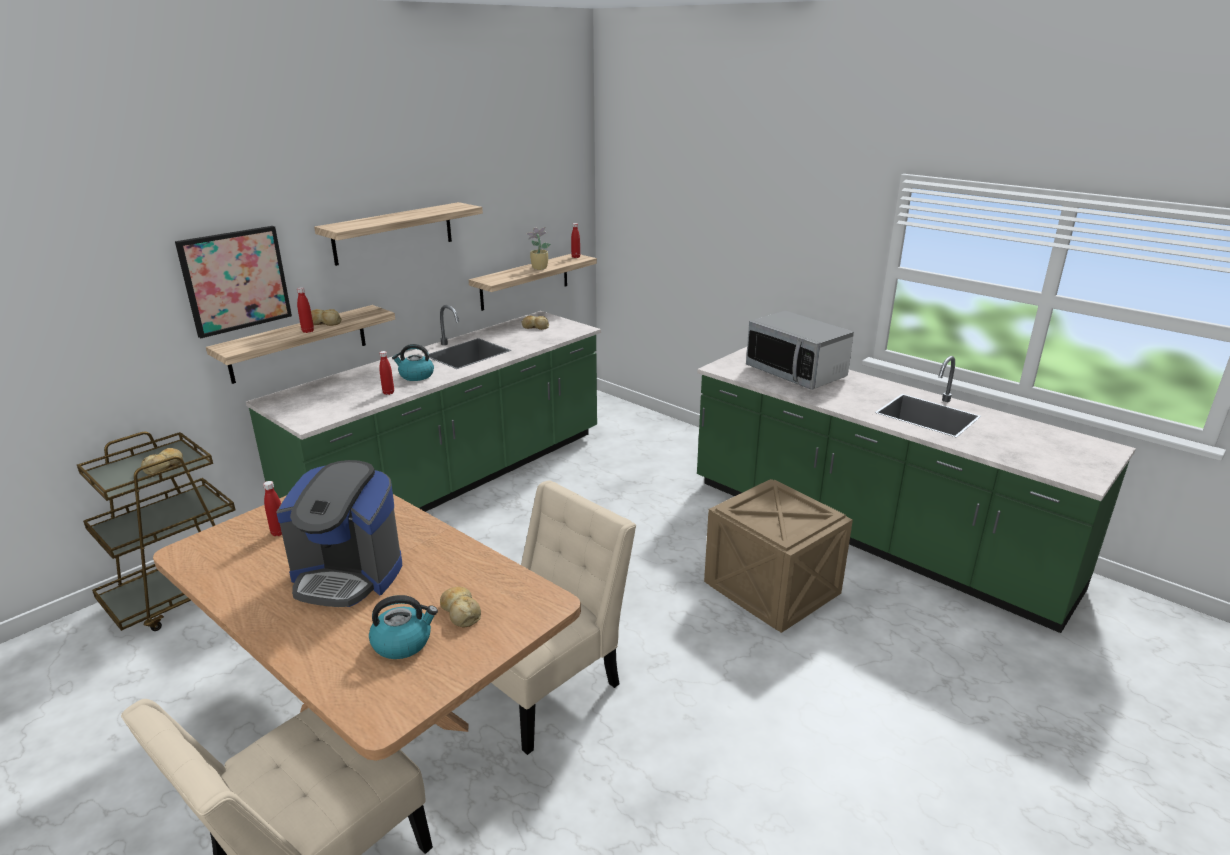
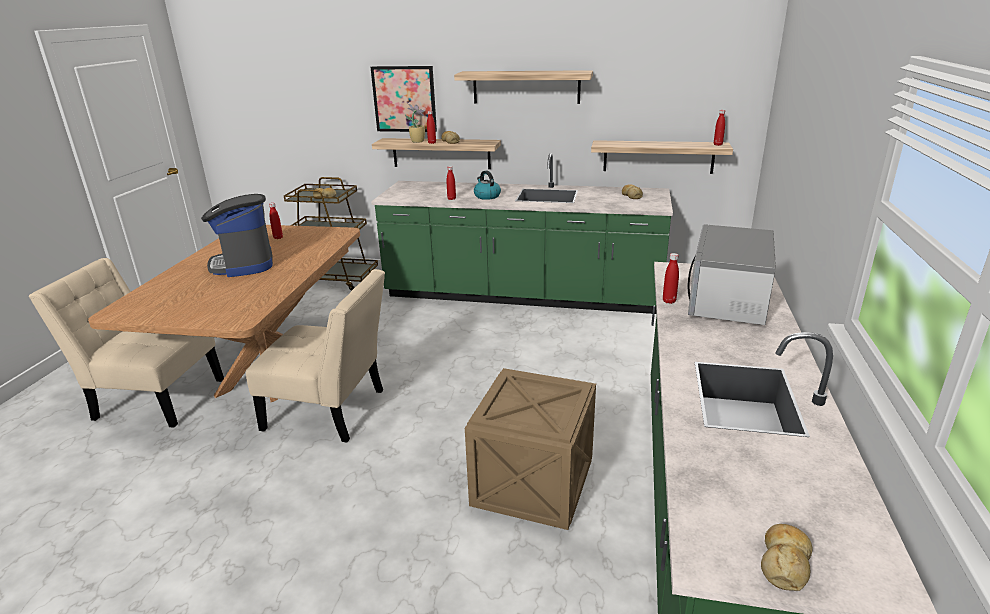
camera: 60 degrees right, 0 degrees up
(403, 642) = (183, 296): kettle -> none
(460, 612) = (219, 300): bread -> bread (784, 563)
(538, 268) = (661, 145): potted plant -> potted plant (417, 141)
(776, 388) = (669, 301): none -> red bottle

